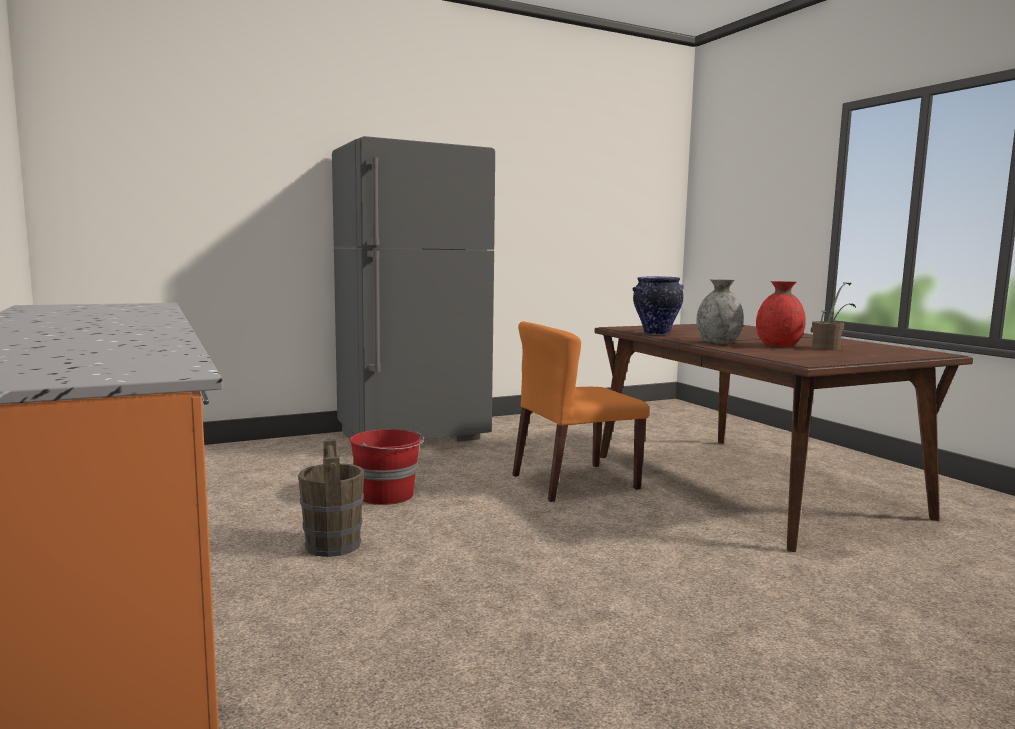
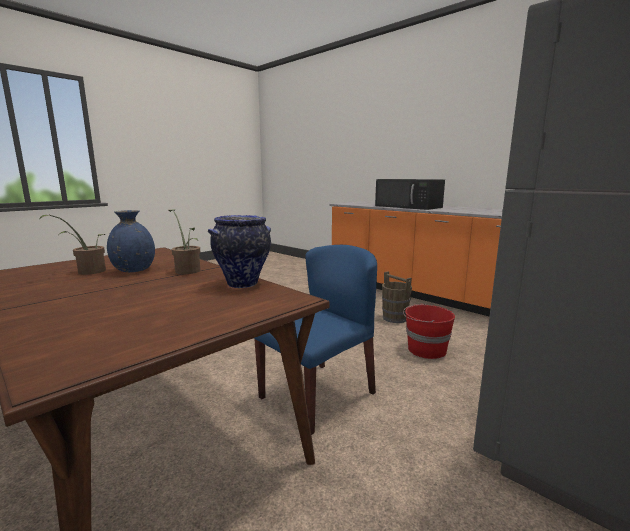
camera: 160 degrees right, 5 degrees up
(114, 332) = (409, 206): none -> black microwave
(574, 482) = (318, 394): orange chair -> blue chair
(718, 342) = (187, 270): grey vase -> potted plant
(779, 346) = (133, 270): red vase -> blue vase

